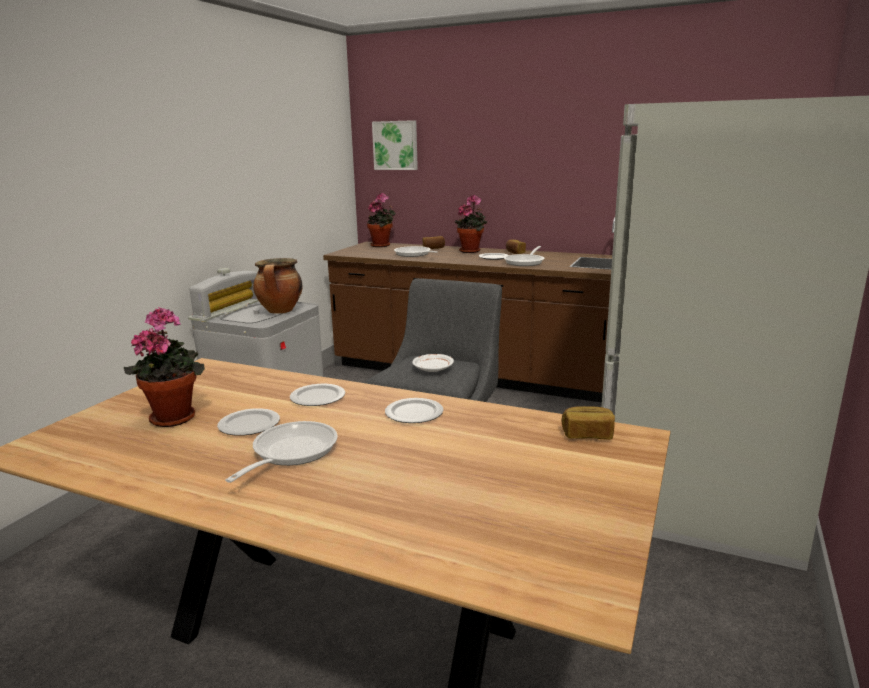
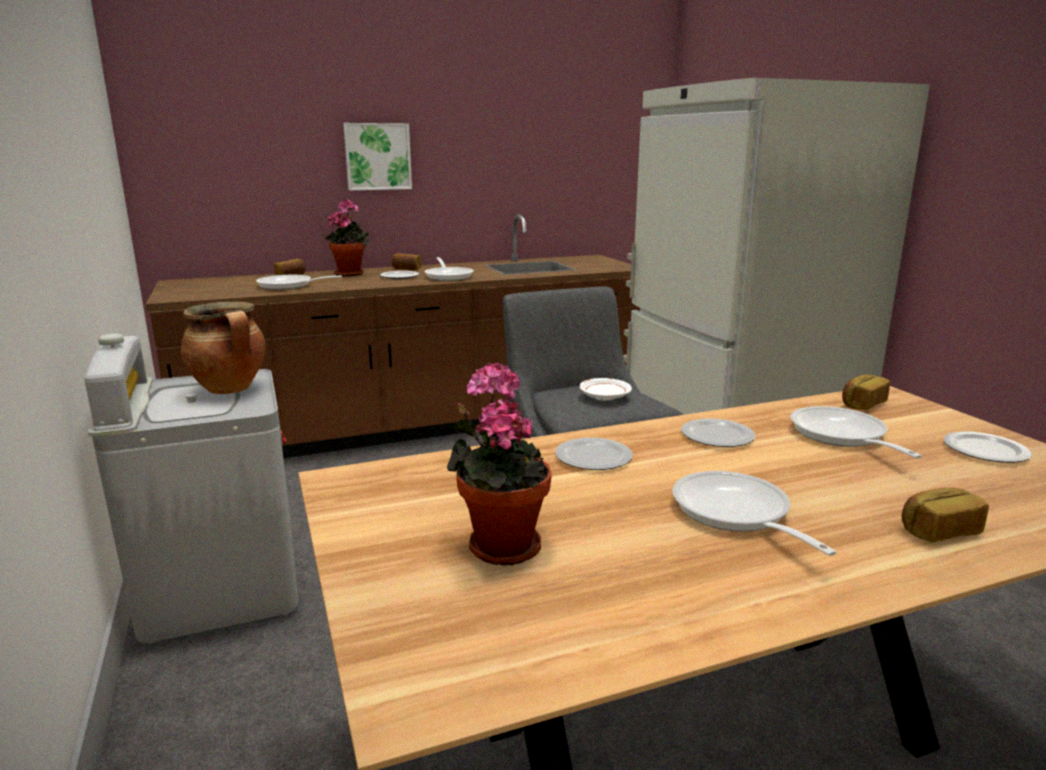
camera: 45 degrees left, 0 degrees up
(250, 424) = (613, 510): plate -> plate (984, 450)
(356, 516) = (938, 531): none -> bread
(382, 245) = (204, 282): potted plant -> none
(396, 145) = (199, 132): picture -> picture (377, 156)
(492, 446) = (842, 436): none -> frying pan

